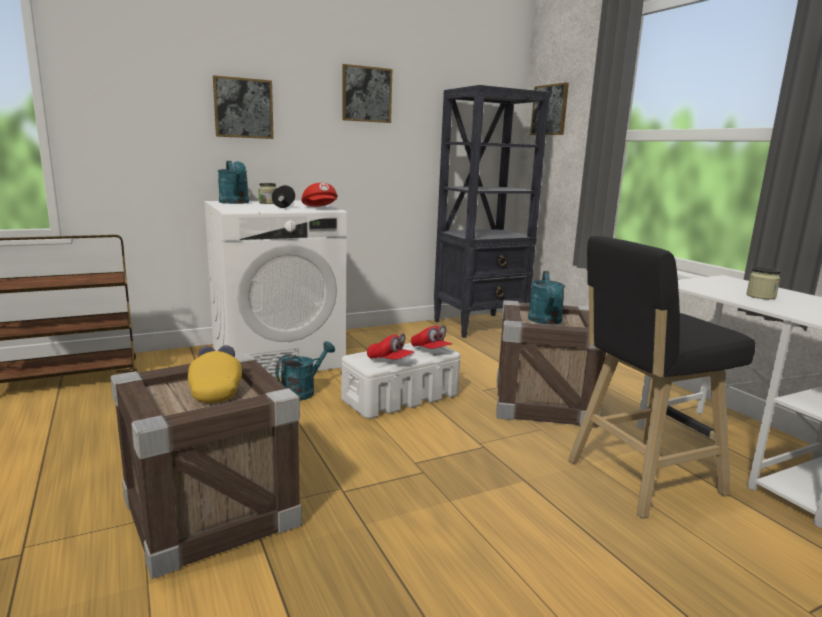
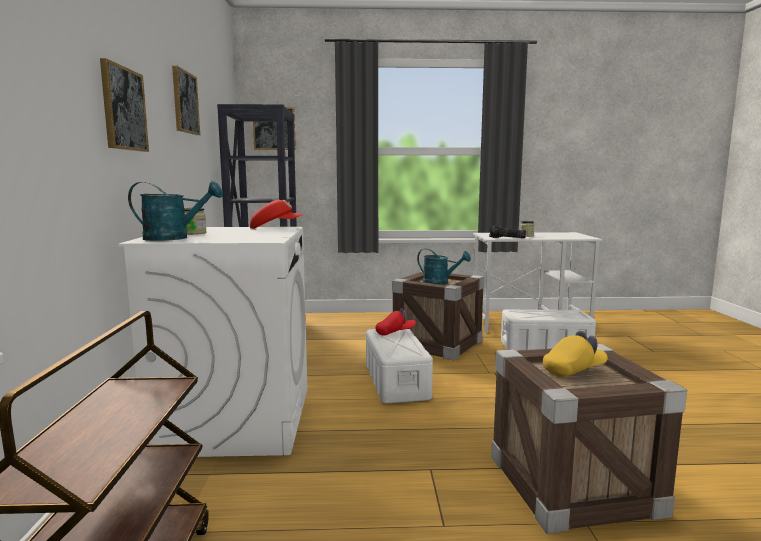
camera: 65 degrees left, 5 degrees down
(216, 390) = (574, 370): yellow cap -> yellow cap turned 150 degrees clockwise
(284, 206) = (239, 232): dumbbell -> none
(302, 391) = (349, 418): turquoise watering can -> none
(390, 360) = (409, 347): red cap -> none
(638, 478) = (544, 347): black stool -> white storage box
(696, 288) = (506, 238): none -> flashlight

